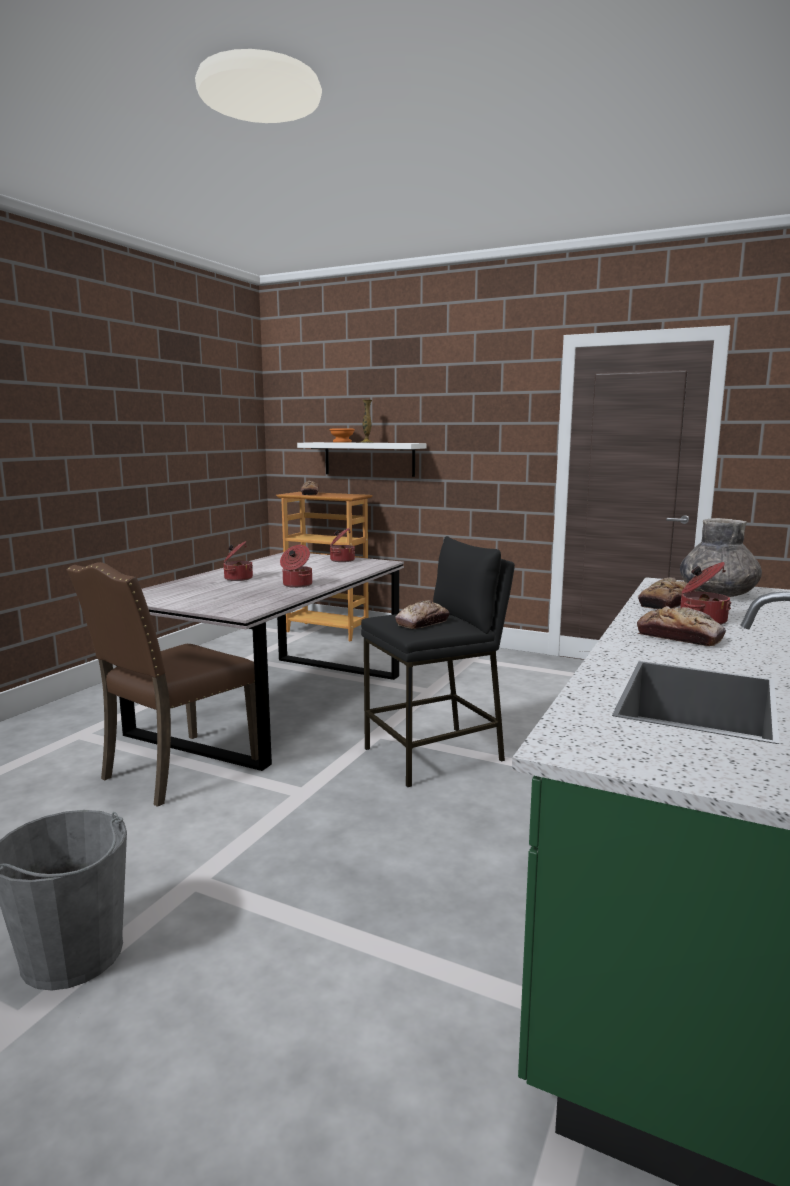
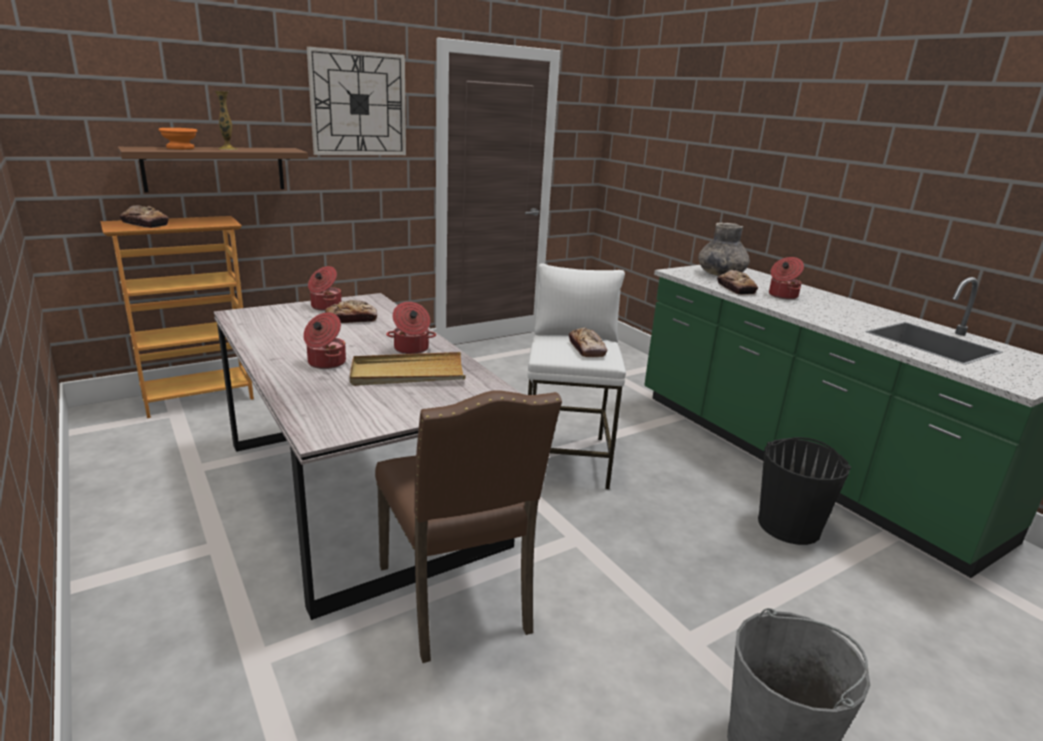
camera: 60 degrees left, 10 degrees up
(248, 592) = (407, 373): none -> beige tray
(369, 459) = (215, 169): white shelf -> brown shelf
(435, 755) = (566, 459): black stool -> white stool
(481, 404) = (358, 104): none -> wall clock
(482, 913) = (789, 525): none -> black bucket
(679, 637) = (818, 310): bread -> bread (351, 319)

